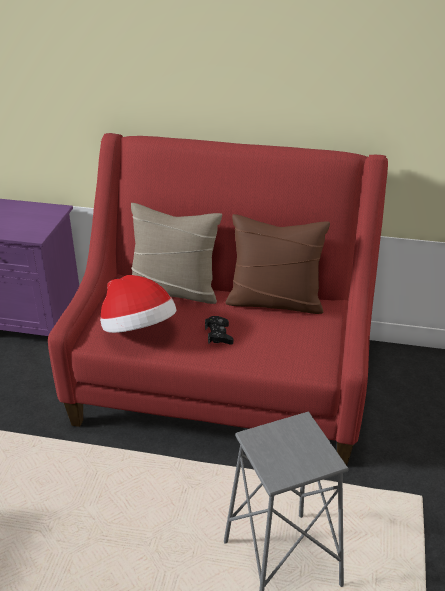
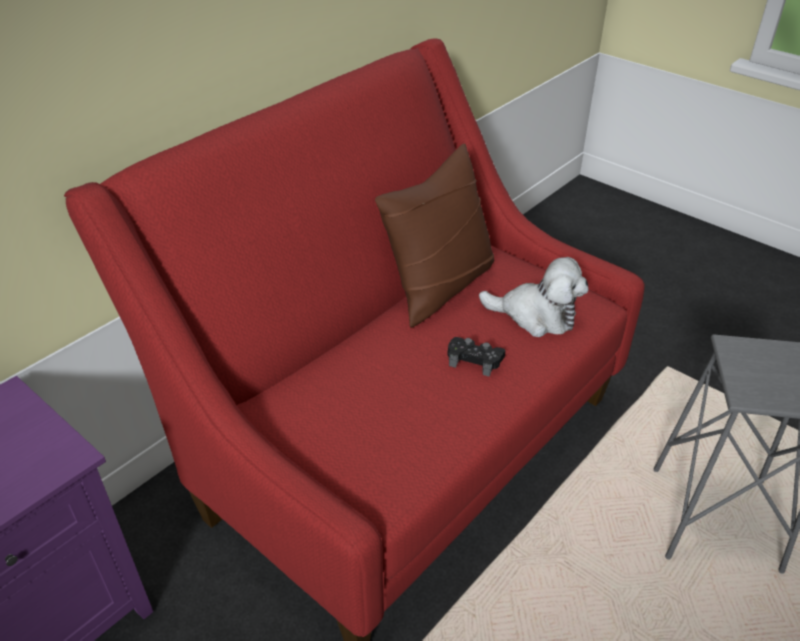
camera: 60 degrees left, 5 degrees up
(138, 330) = (404, 436): hat -> none
(174, 290) = (333, 363): beige pillow -> none
(283, 346) = (536, 316): none -> plush toy

